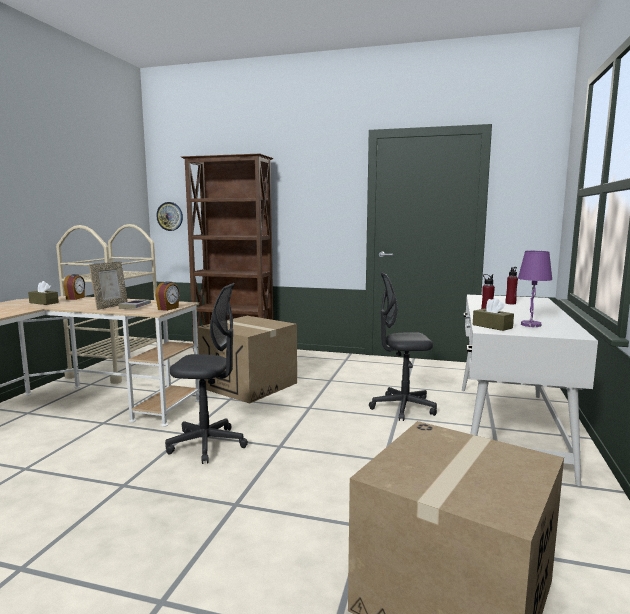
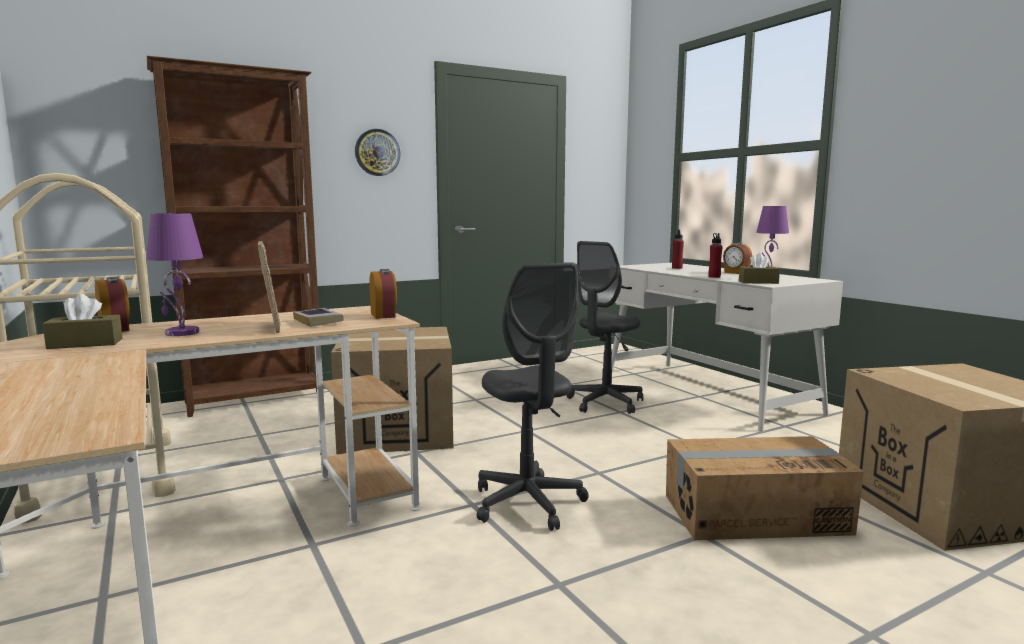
camera: 45 degrees left, 0 degrees up
(79, 303) = (181, 333): none -> purple table lamp
(170, 216) = (75, 171): wall clock -> wall clock (377, 152)
(207, 445) = (528, 503): grey office chair -> grey office chair turned 105 degrees clockwise
(295, 511) = (753, 513): none -> cardboard box
(534, 315) = (736, 273): none -> alarm clock

